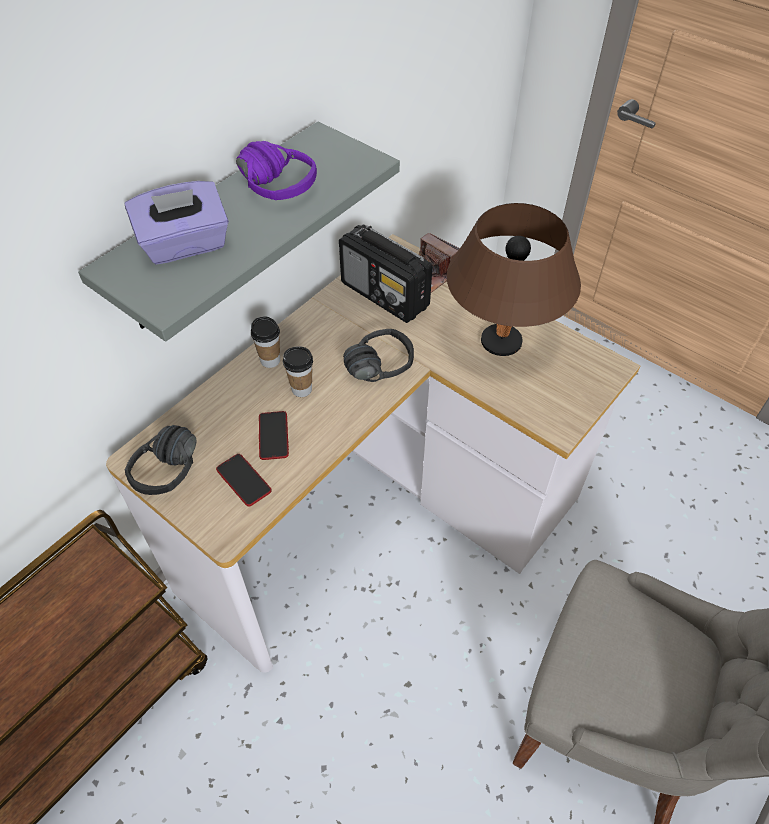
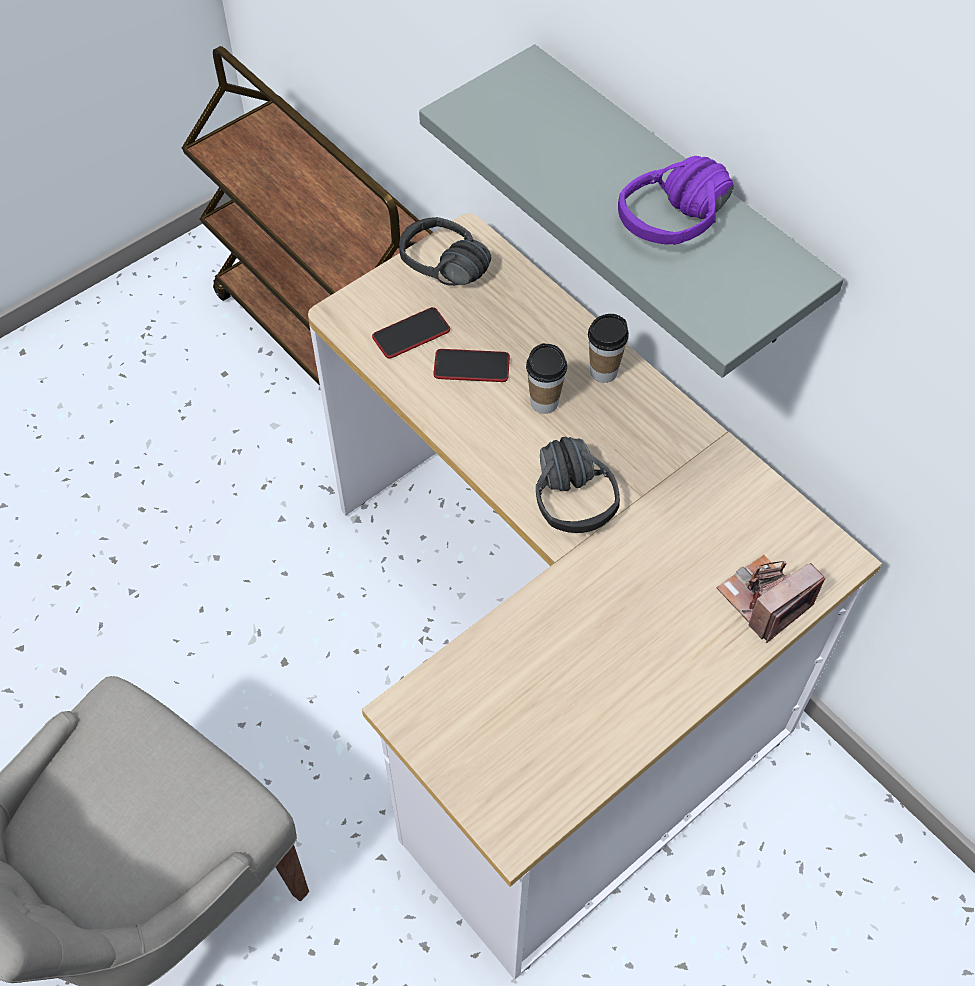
camera: 100 degrees right, 5 degrees up
(185, 245) = (561, 128): purple tissue box -> none
(385, 295) = (722, 528): radio -> none
(501, 342) = (596, 673): brown table lamp -> none

